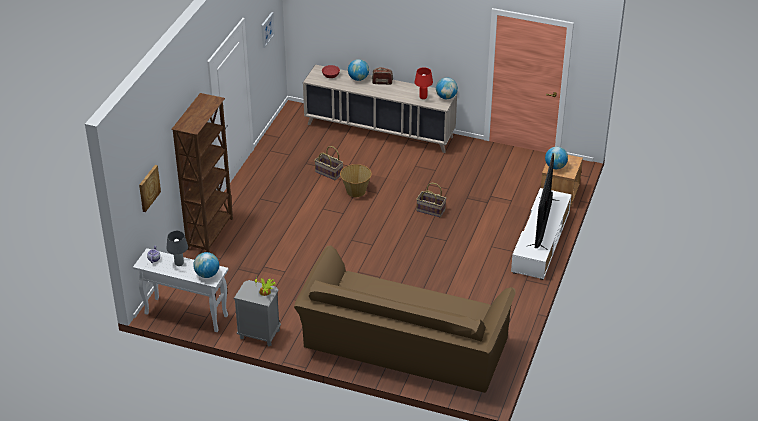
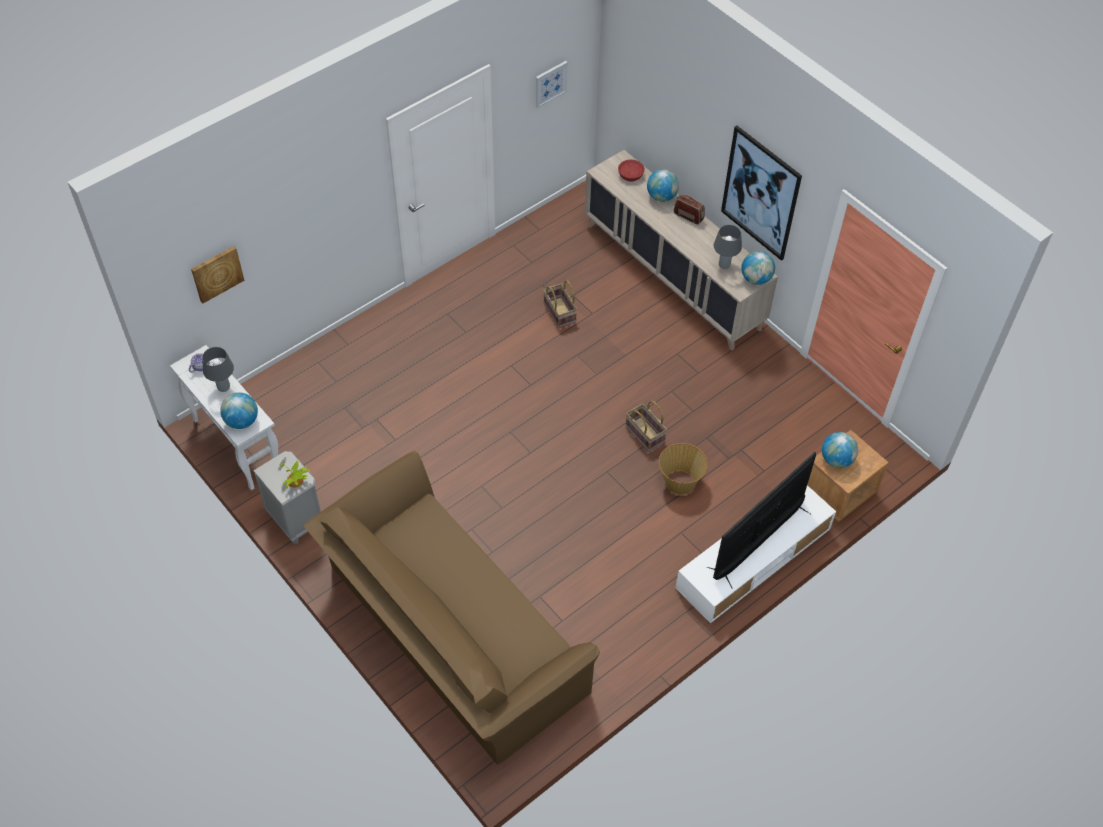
camera: 30 degrees right, 15 degrees up
(211, 233) = (352, 338): brown bookcase -> none
(356, 191) = (572, 357): basket -> basket (680, 482)
(423, 97) = (724, 265): red table lamp -> grey table lamp
(431, 41) = (760, 193): none -> picture

